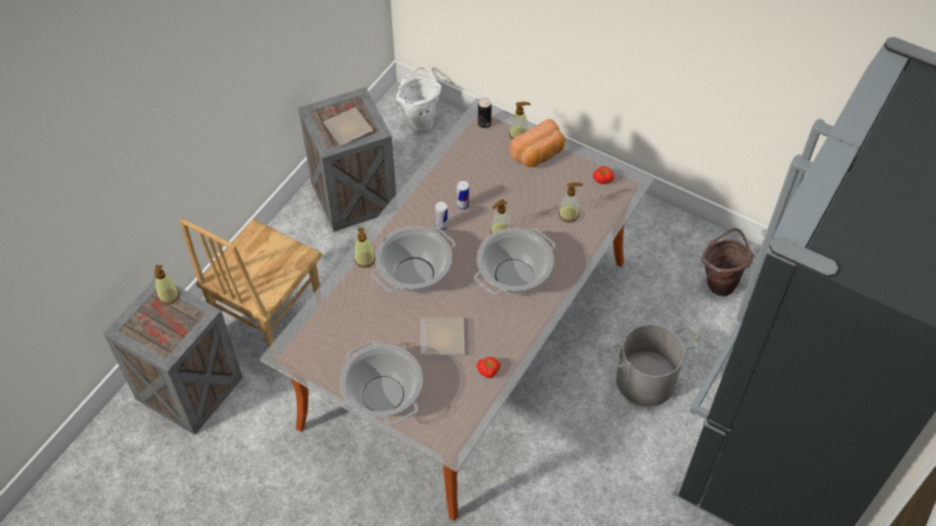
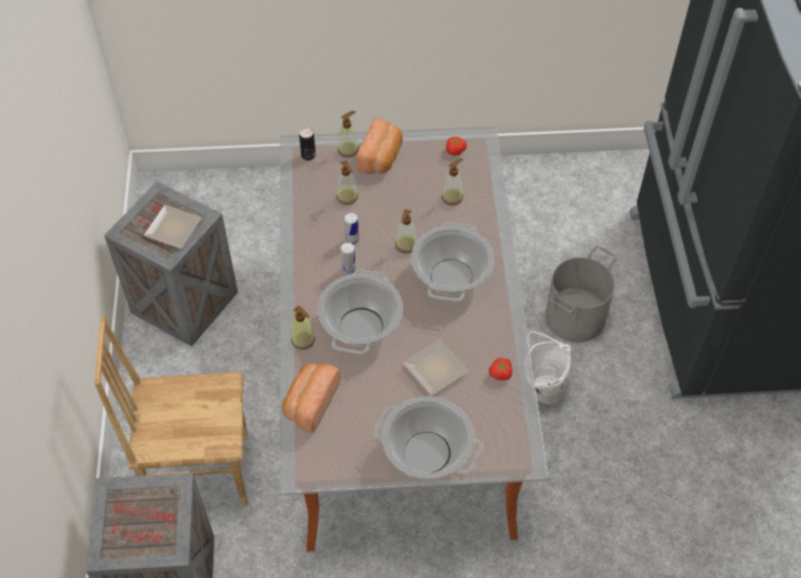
camera: 35 degrees left, 0 degrees up
(168, 296) = (125, 492): soap dispenser -> soap dispenser (347, 197)
(270, 324) = (200, 470): brown chair -> brown chair turned 90 degrees clockwise
(331, 308) = (310, 403): none -> bread
(421, 119) = (191, 196): white bucket -> white bucket (541, 388)
(720, 281) = (567, 199): brown bucket -> none

